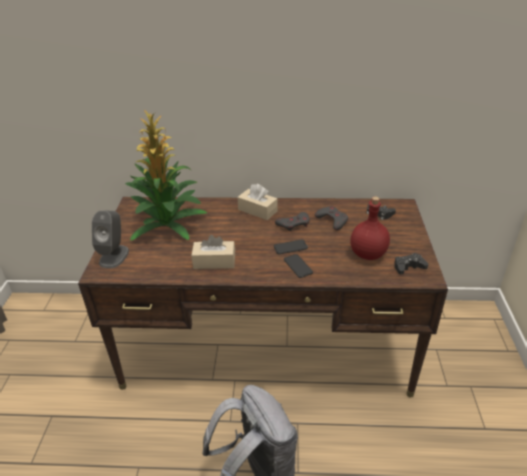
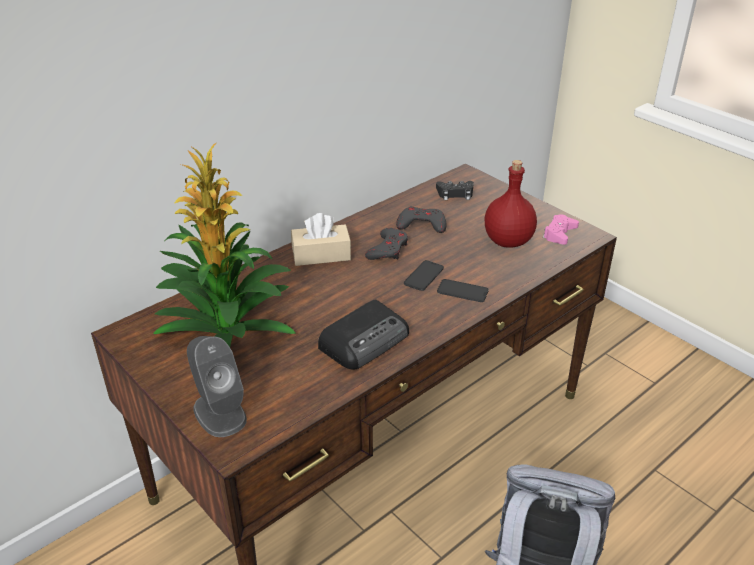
camera: 45 degrees left, 0 degrees up
(214, 262) = (365, 340): beige tissue box -> radio
(408, 267) = (559, 234): black game controller -> pink game controller

